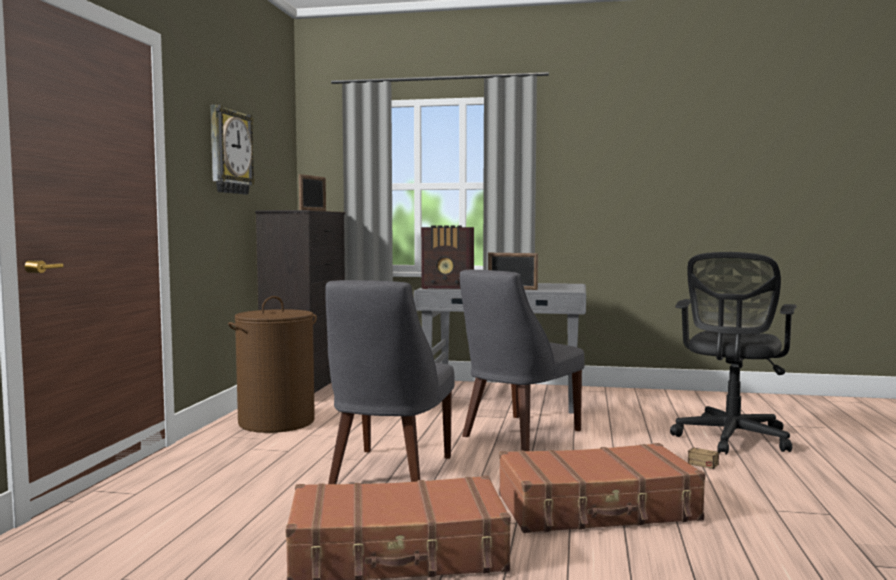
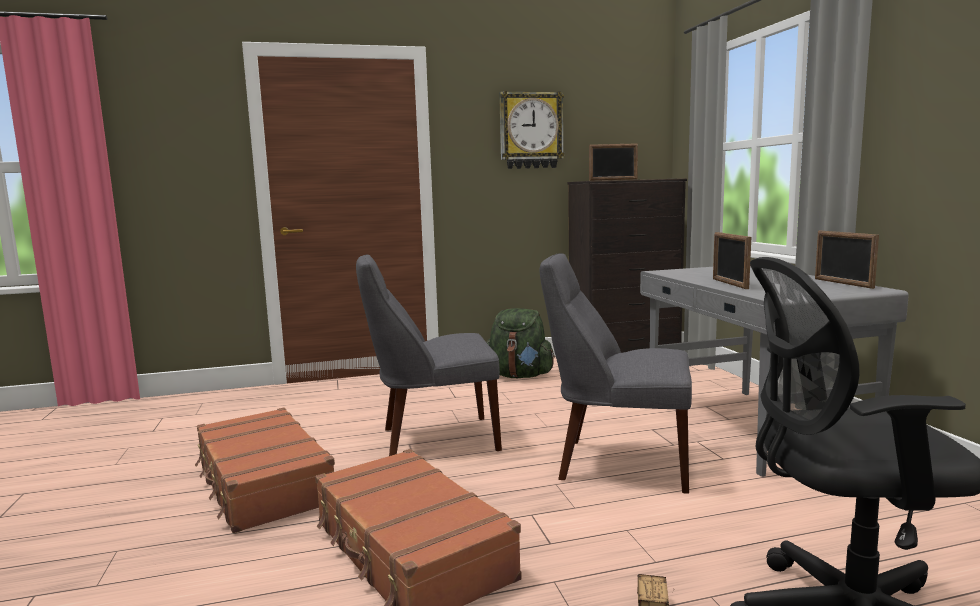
camera: 65 degrees right, 5 degrees up
(276, 422) = (519, 376): brown laundry basket -> green backpack
(449, 288) = (680, 273): radio -> none
(547, 283) = (842, 283): none -> picture frame

